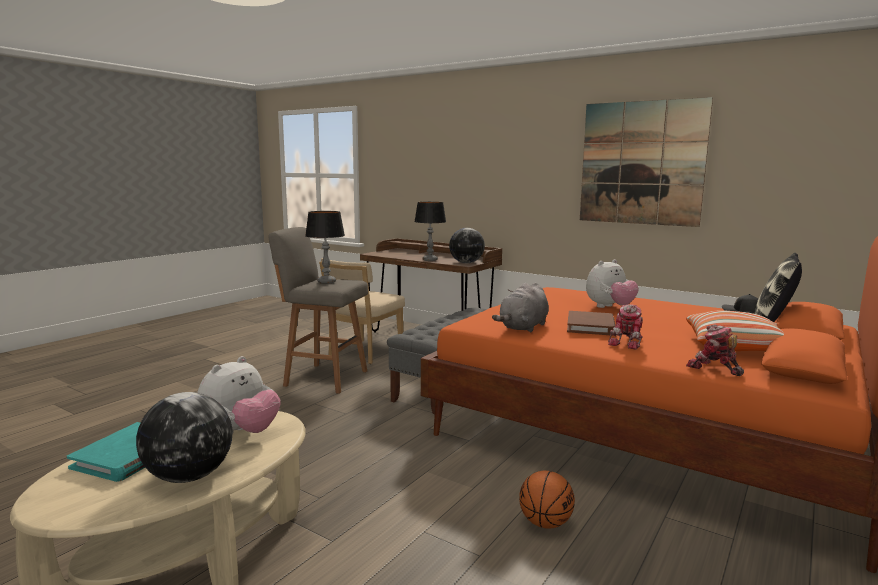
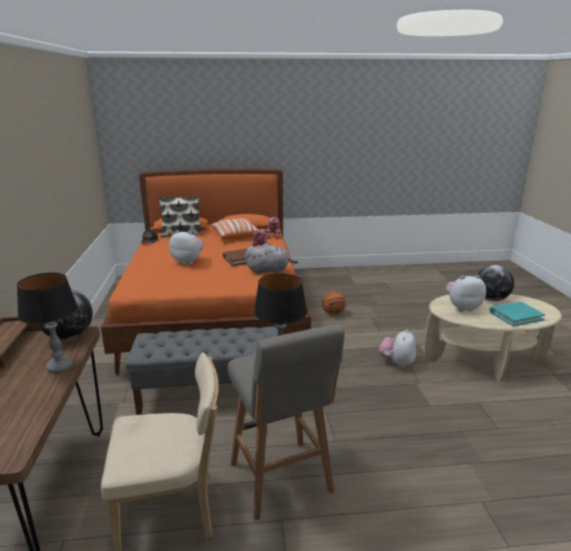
camera: 130 degrees left, 10 degrees up
(333, 490) = (397, 363): none -> plush toy
(641, 163) = (44, 163): picture -> none

